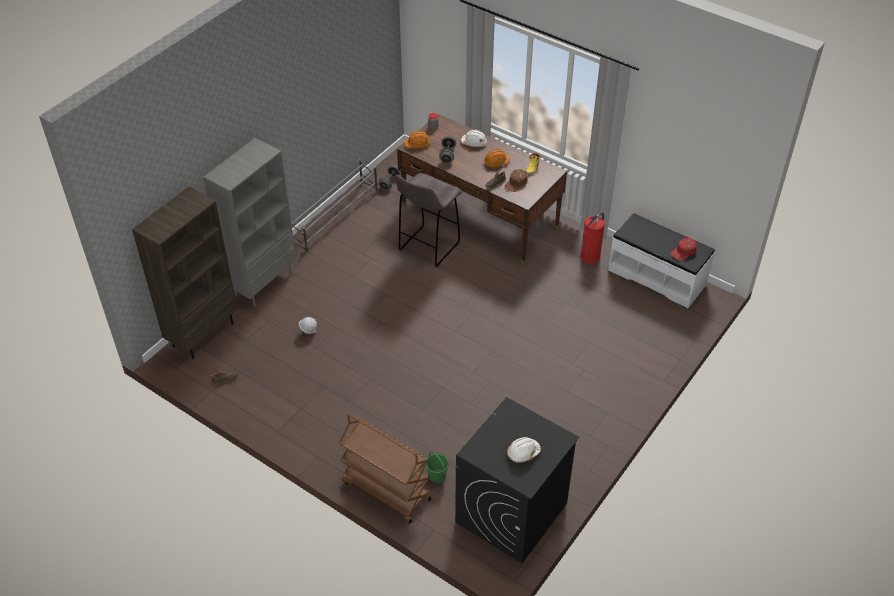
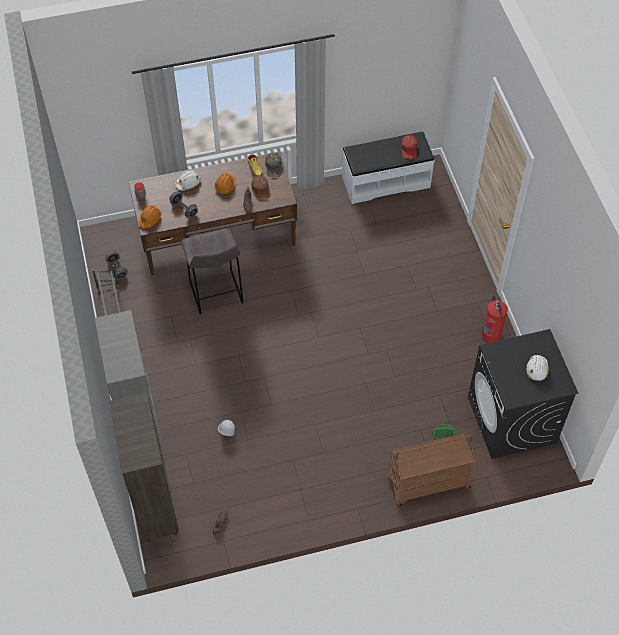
camera: 50 degrees left, 10 degrees up
(547, 176) = (274, 167): none -> green cap
(590, 256) = (328, 203): fire extinguisher -> fire extinguisher (491, 334)

